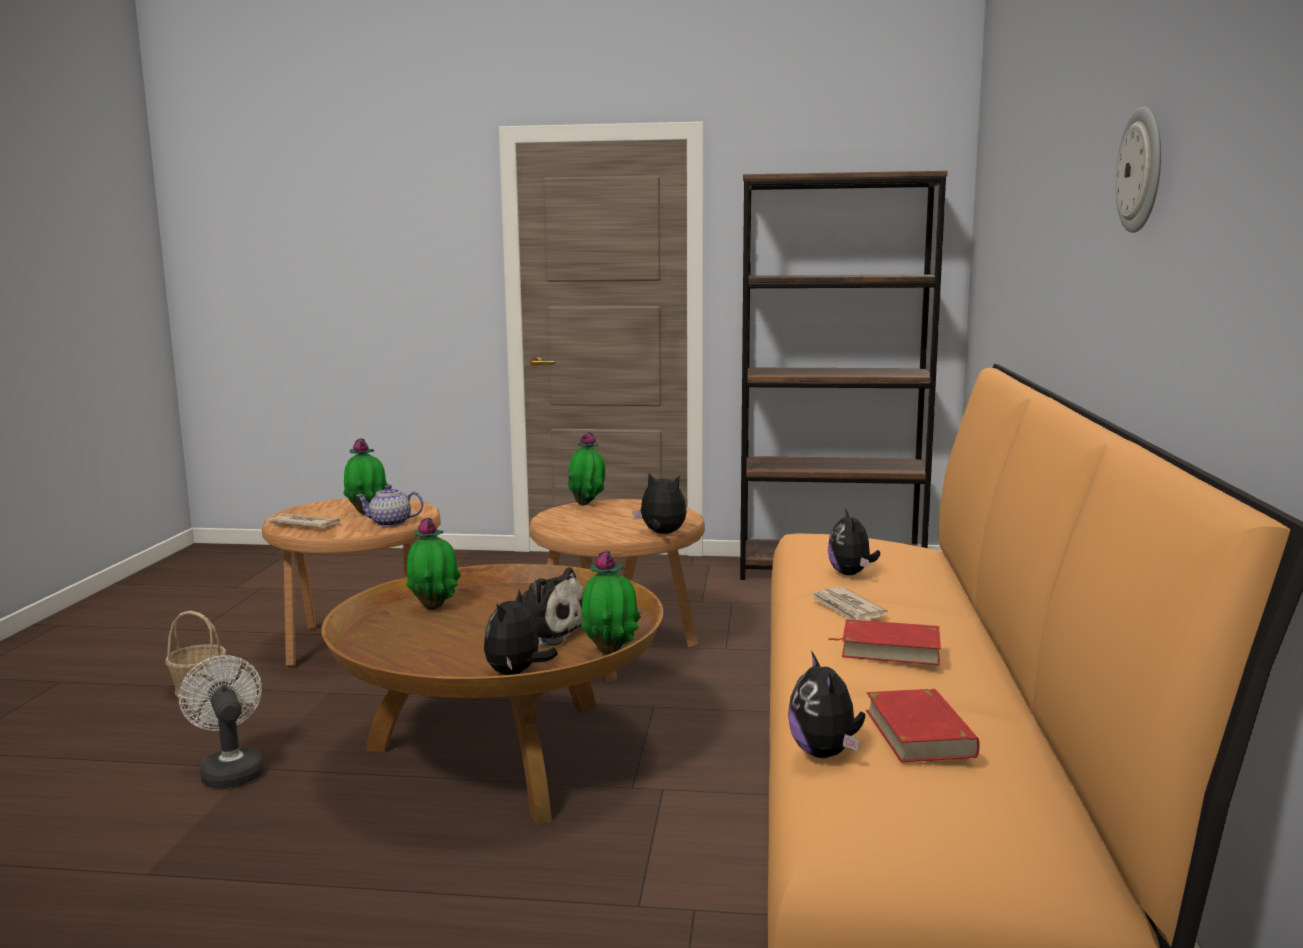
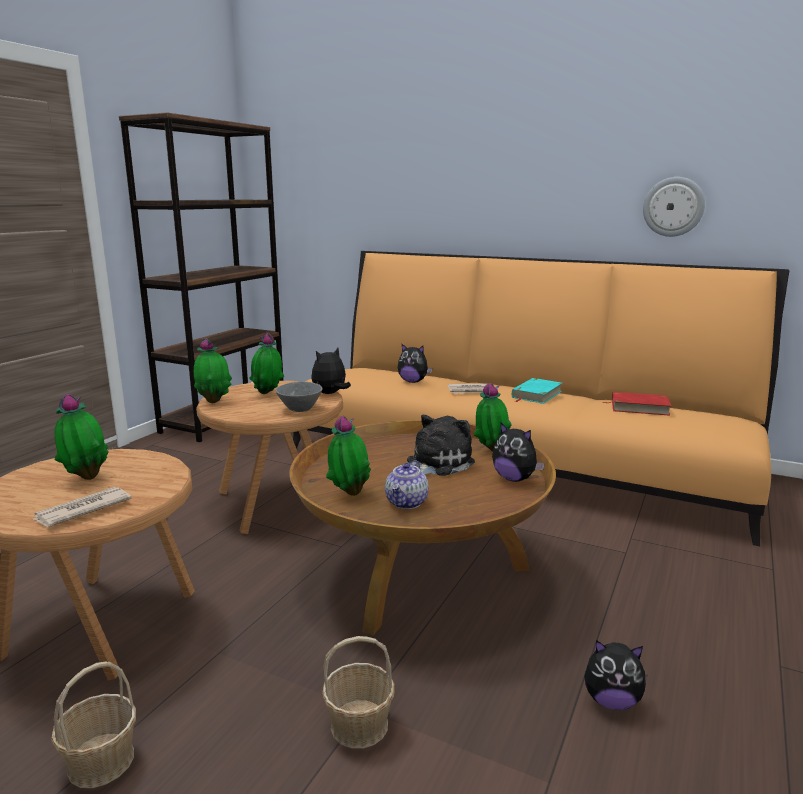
camera: 70 degrees left, 5 degrees up
(230, 770) = (360, 725): white fan -> basket
(390, 523) = (152, 470): teapot -> teapot (407, 503)
(590, 532) = (298, 409): none -> grey bowl
(632, 515) = (267, 394): none -> potted plant
(825, 753) = (658, 425): plush toy -> plush toy (611, 701)
(890, 649) = (536, 394): red book -> turquoise book
(1142, 170) = (577, 141): wall clock -> wall clock (673, 207)

